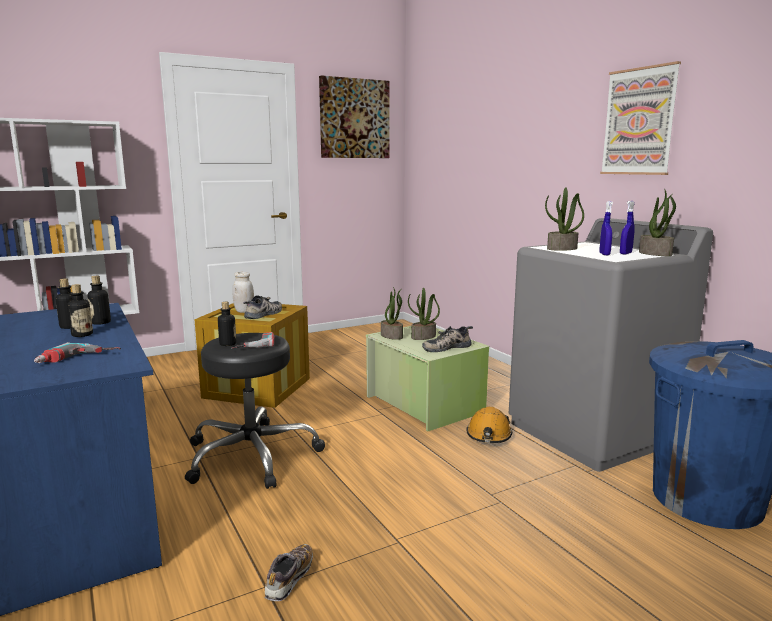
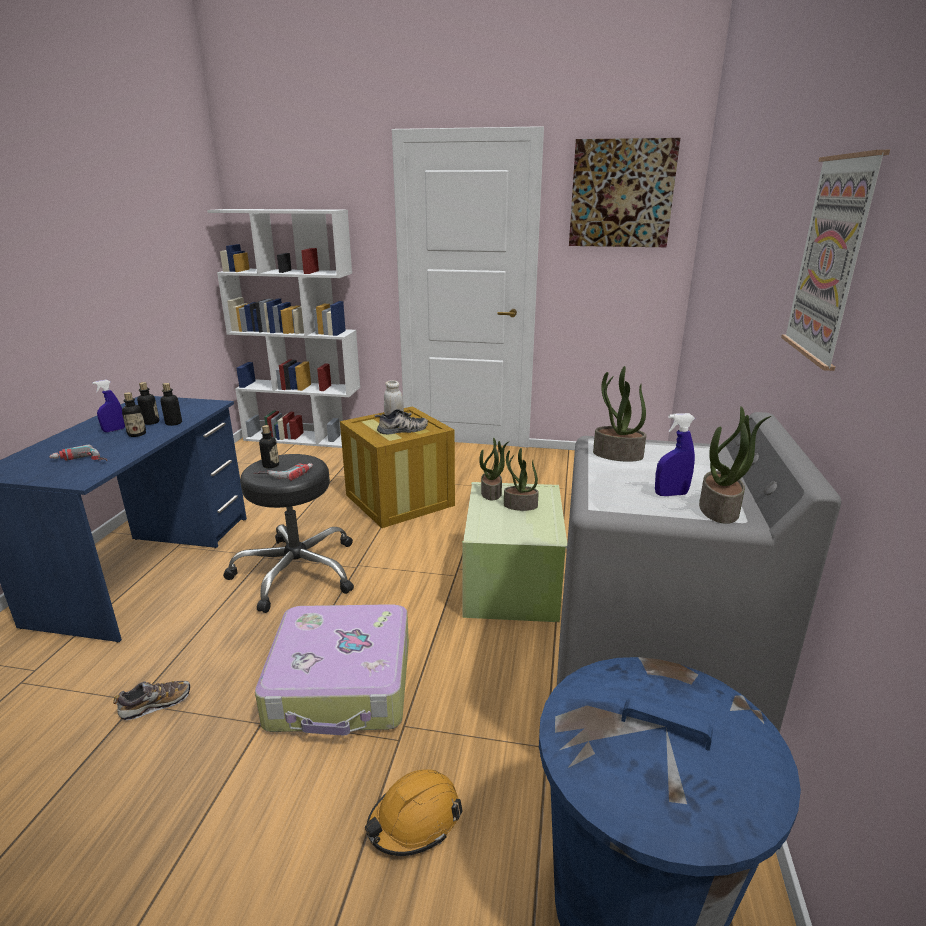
camera: 40 degrees right, 10 degrees up
(415, 496) = (342, 684): none -> suitcase
(446, 347) = (516, 529): shoe -> none
(489, 435) = (514, 654): orange hard hat -> orange hard hat (414, 820)
(604, 254) = (632, 486): blue spray bottle -> blue spray bottle (114, 430)

